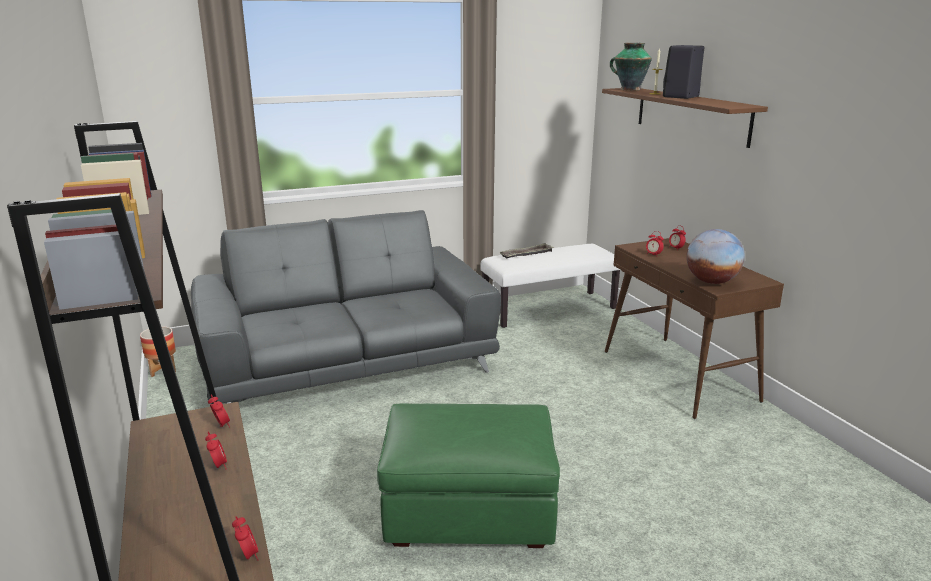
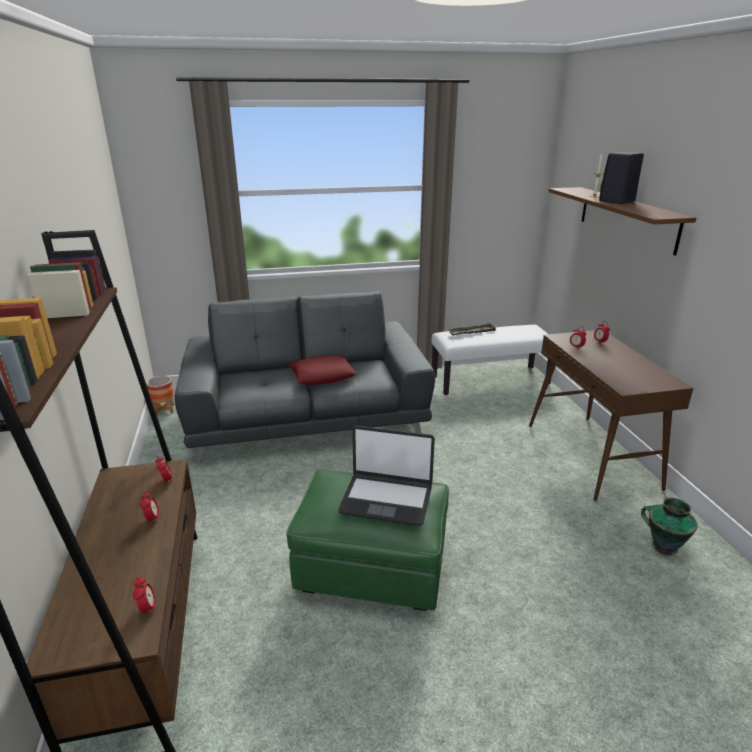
camera: 10 degrees right, 5 degrees up
(369, 308) = (323, 375): none -> red pillow
(486, 423) = (386, 499): none -> laptop
(629, 89) = (573, 190): vase -> vase (663, 546)
(711, 282) = (622, 380): globe -> none

